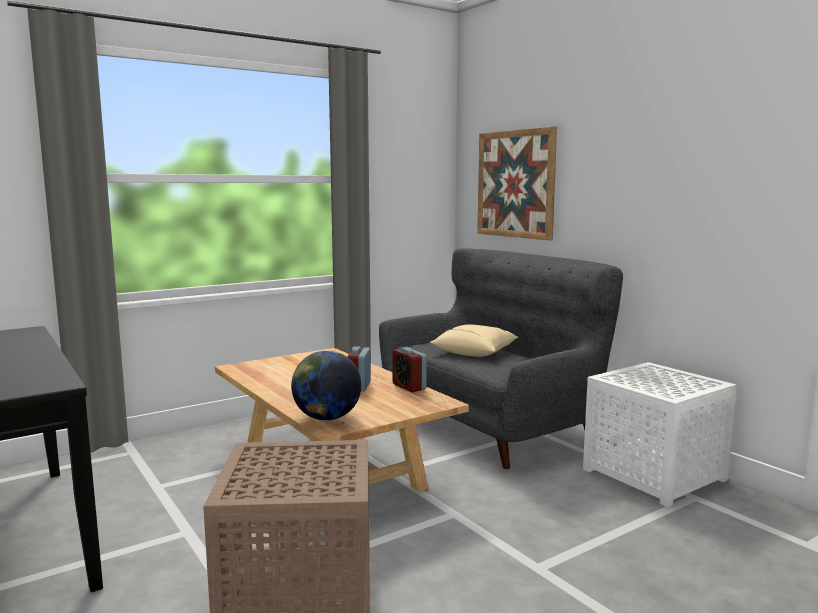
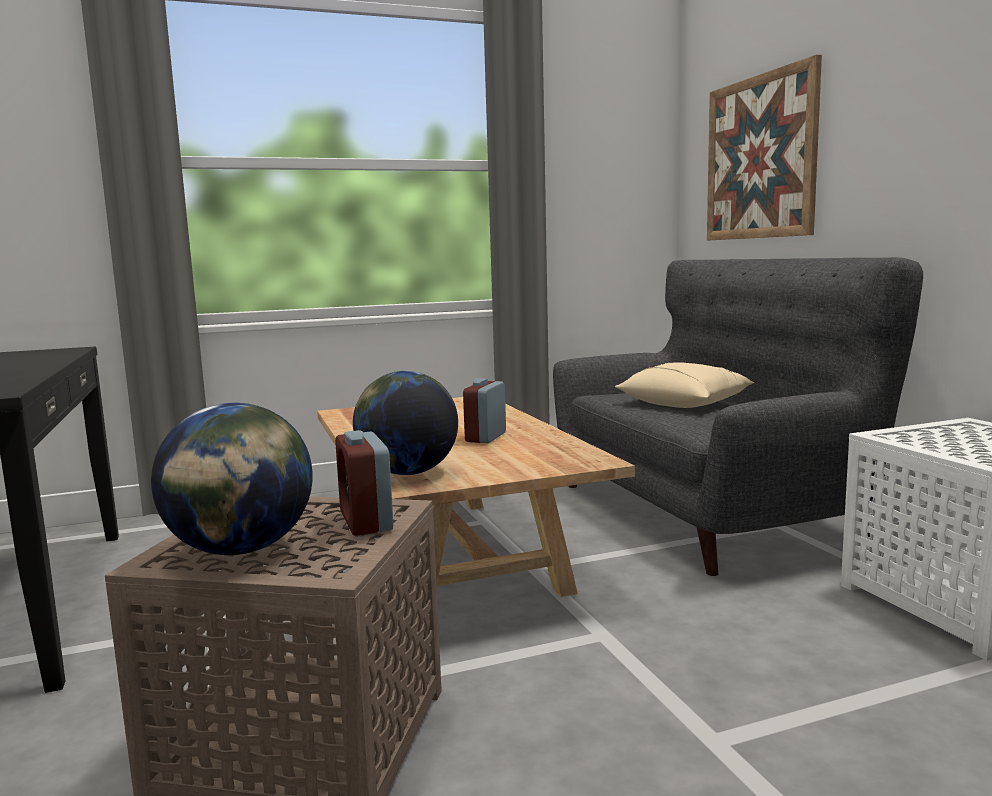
camera: 15 degrees right, 0 degrees up
(276, 482) = (241, 550): none -> globe
(409, 387) = (557, 440): alarm clock -> alarm clock (366, 521)

